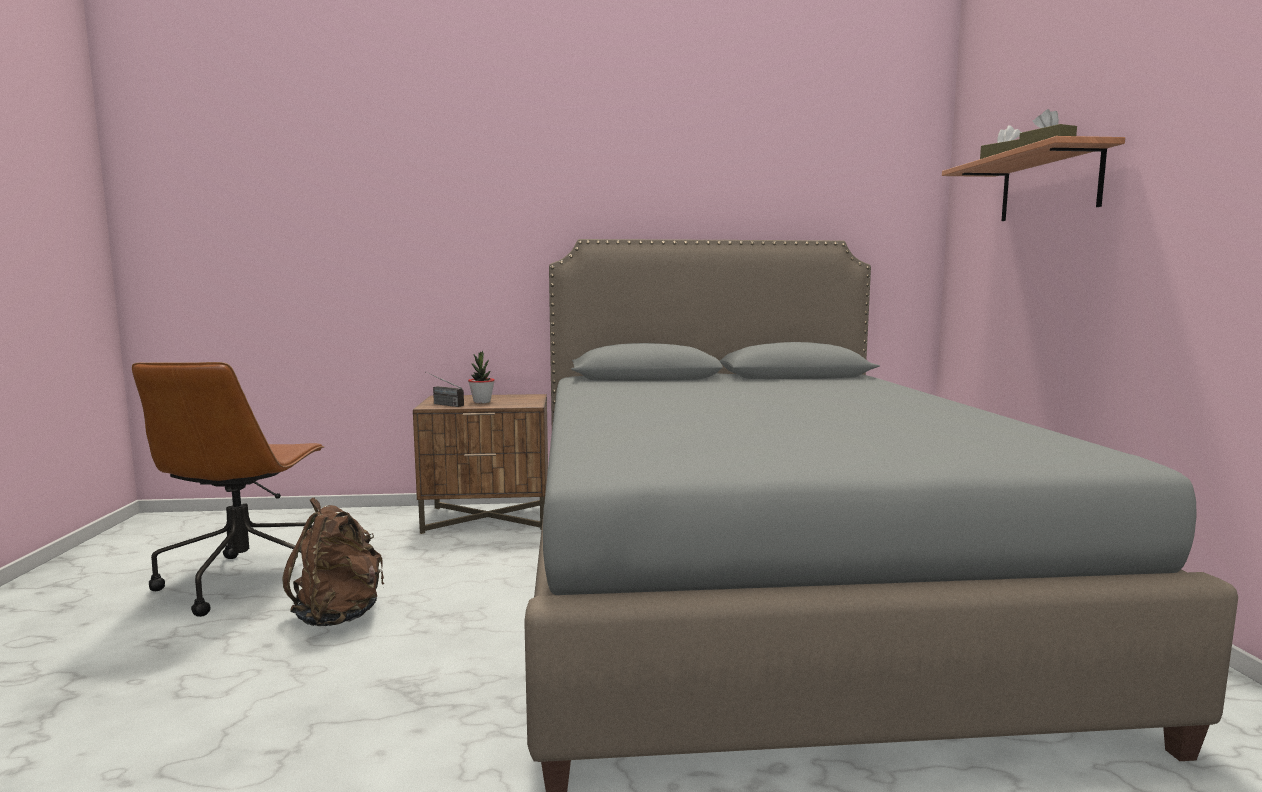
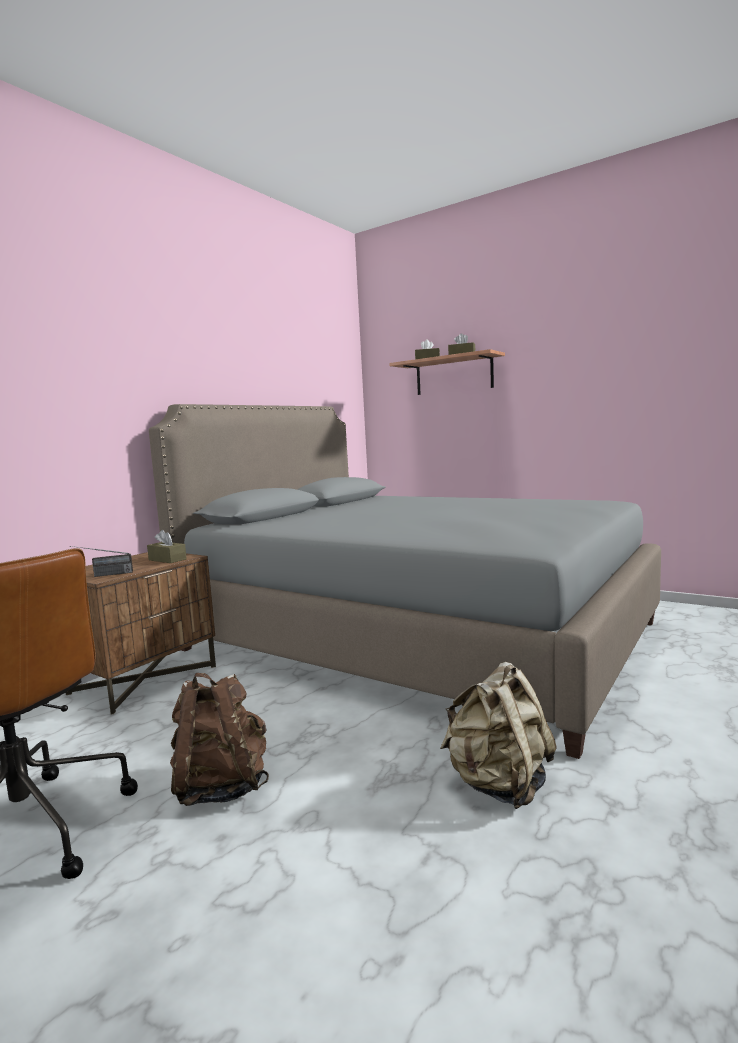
camera: 50 degrees left, 0 degrees up
(436, 754) = (499, 785): none -> beige backpack
(482, 402) = (133, 565): potted plant -> none
(512, 403) = (167, 559): none -> brown tissue box

